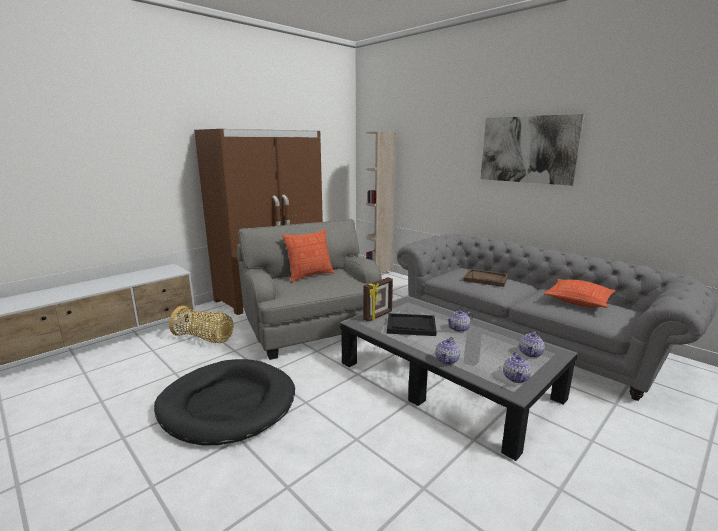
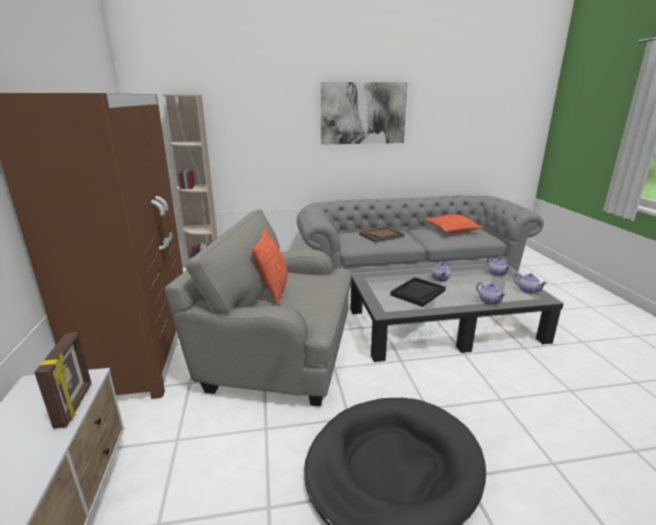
camera: 55 degrees left, 5 degrees up
(204, 338) = (195, 449): basket -> none
(378, 316) = (382, 298): picture frame -> picture frame (75, 405)

